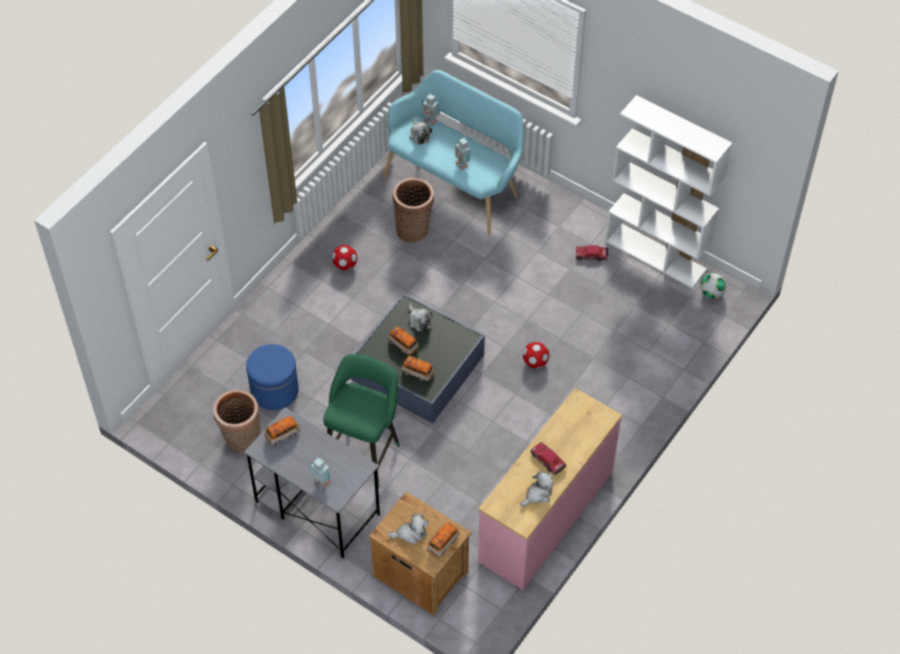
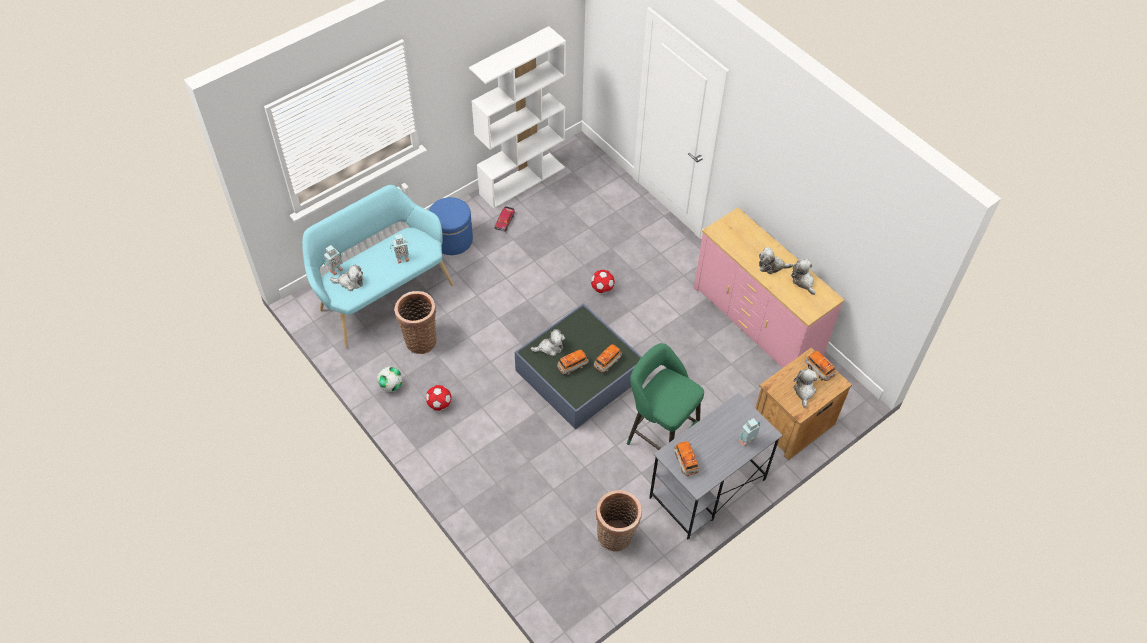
camera: 75 degrees left, 0 degrees up
(274, 391) = (566, 496): blue ottoman -> blue ottoman (452, 240)
(548, 461) = (771, 266): toy car -> plush toy
(711, 293) = (574, 157): football -> football (391, 386)

